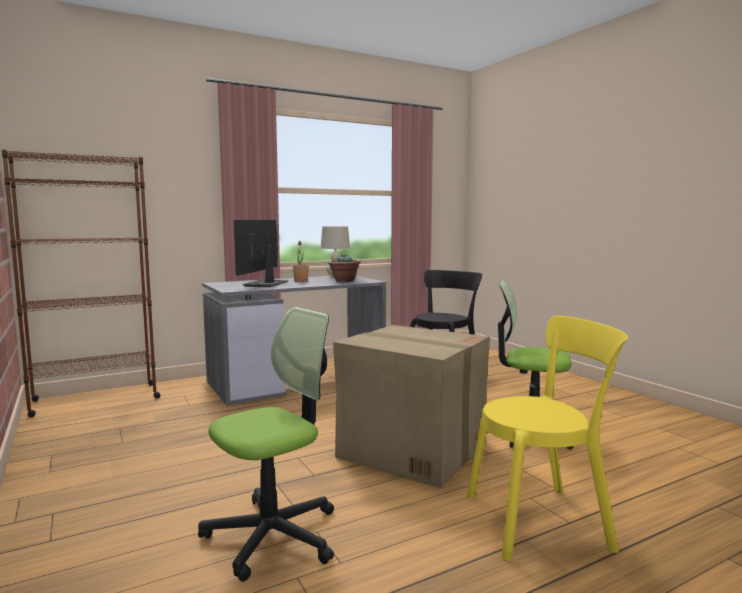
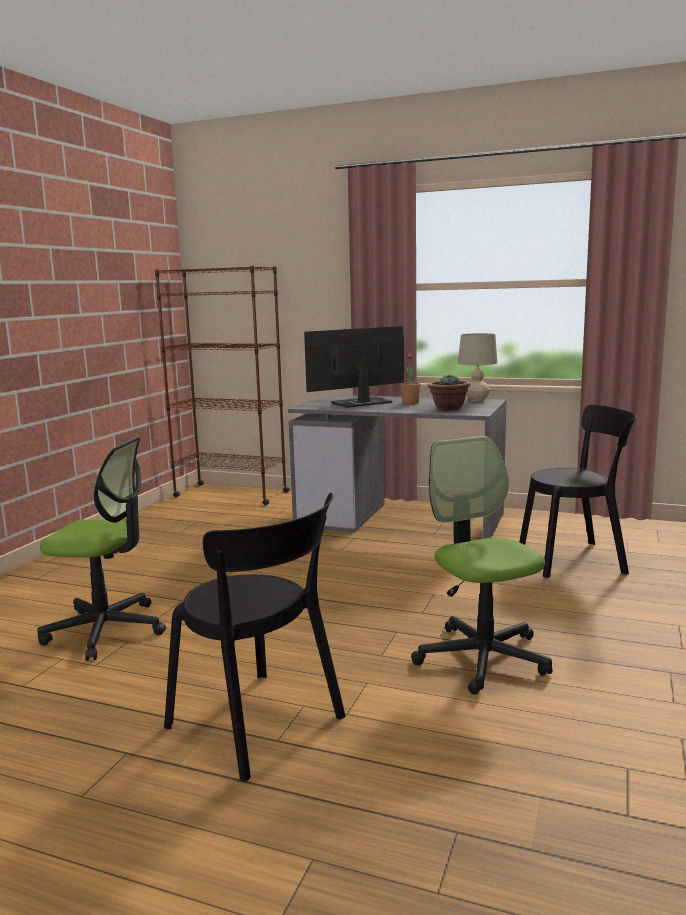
camera: 50 degrees right, 5 degrees up
(412, 449) = (326, 619): cardboard box -> none
(543, 521) = (260, 725): yellow chair -> black chair

